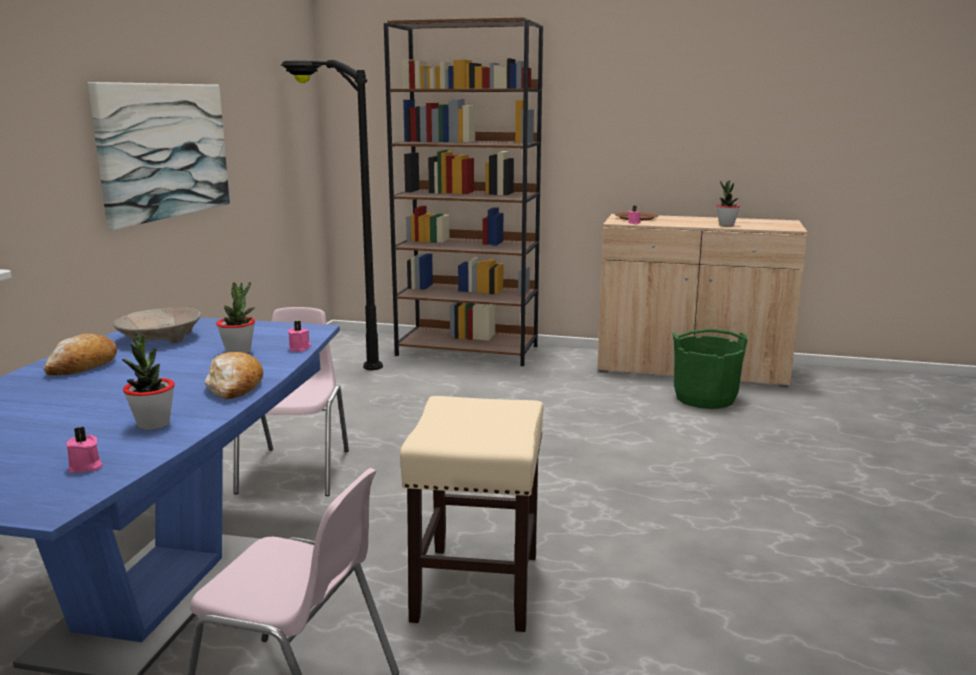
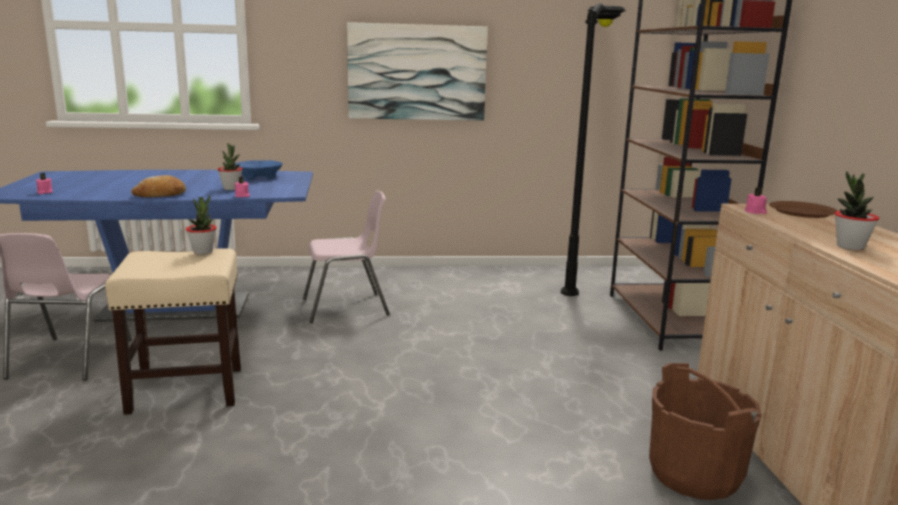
camera: 70 degrees right, 0 degrees up
(83, 366) = (201, 174): bread -> none
(153, 424) = (100, 192): potted plant -> potted plant (203, 251)
(160, 338) = (258, 176): beige bowl -> blue bowl
(704, 398) = (694, 474): green bucket -> brown bucket

